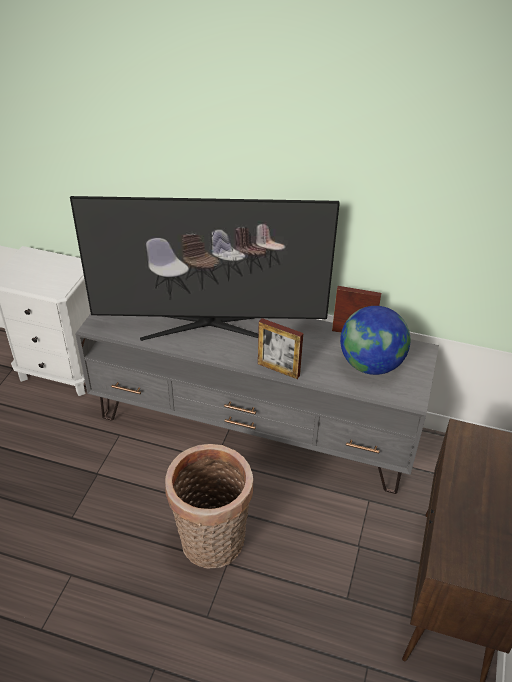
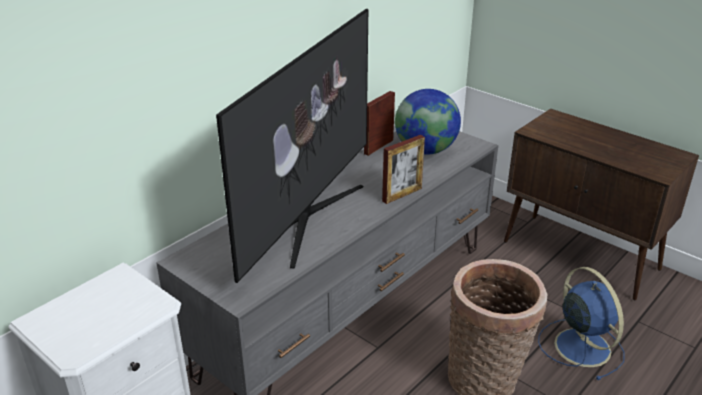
camera: 65 degrees left, 10 degrees down
(296, 614) = (580, 345): none -> blue fan

